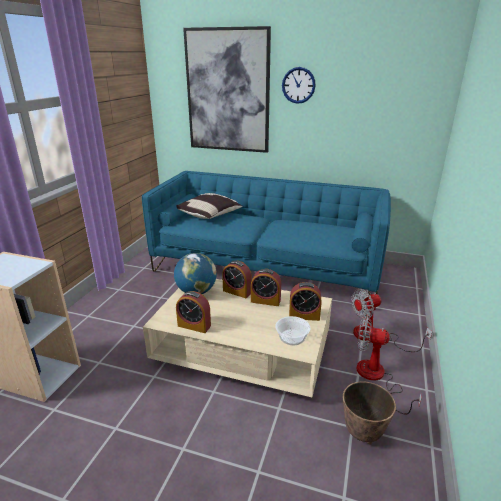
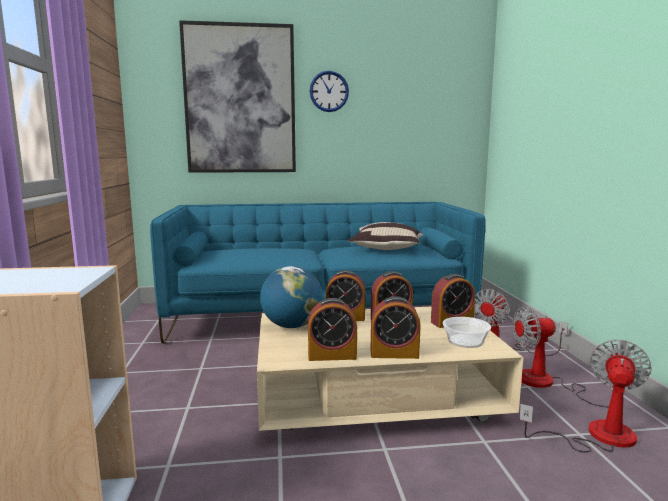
camera: 25 degrees left, 15 degrees down
(208, 214) = (236, 250): pillow -> pillow (386, 248)
(232, 335) = (394, 354): none -> alarm clock
(362, 433) = (596, 436): planter -> fan

